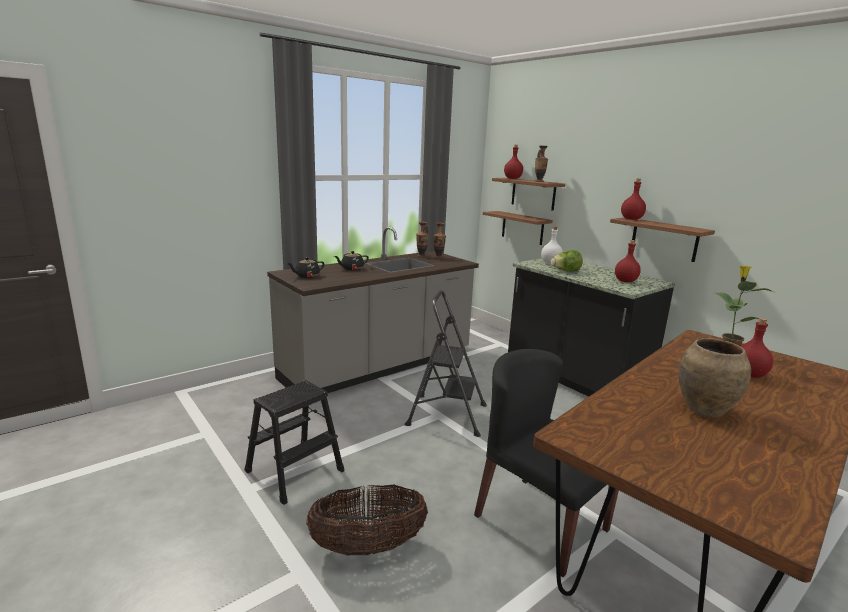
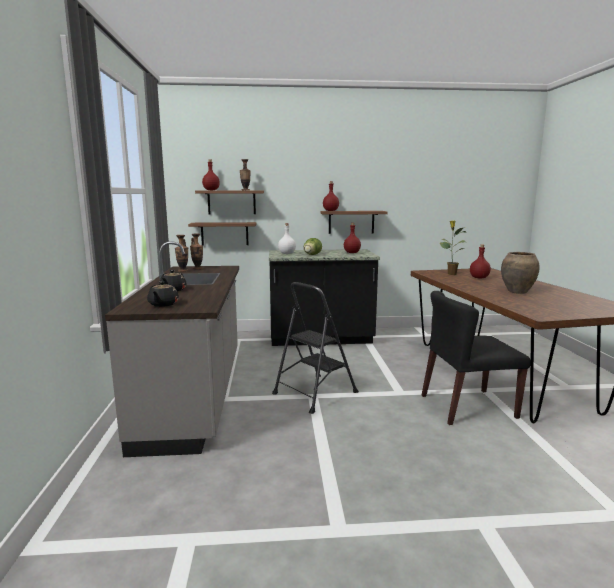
camera: 55 degrees left, 5 degrees down
(294, 470) = (330, 490): black step ladder -> none
(367, 546) = (463, 479): basket -> none

